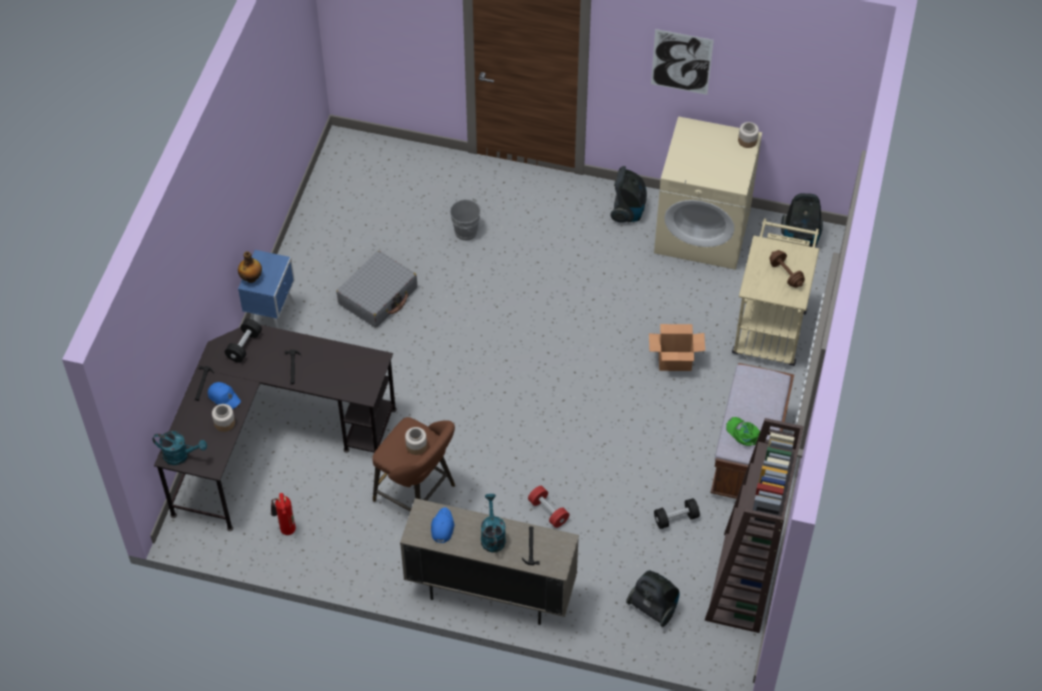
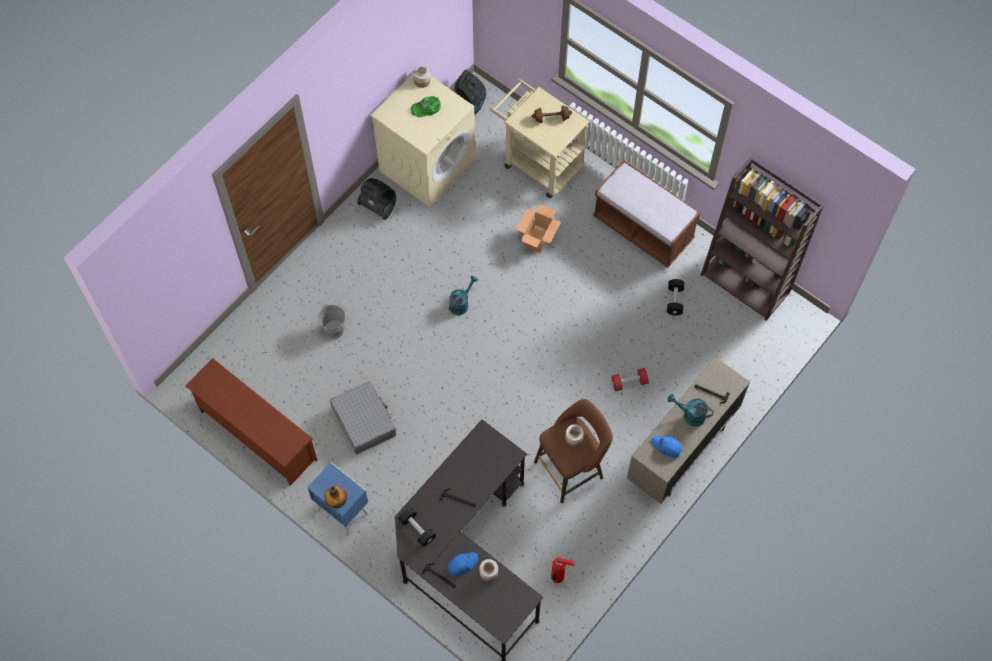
camera: 65 degrees left, 10 degrees up
(180, 455) = (505, 619): turquoise watering can -> turquoise watering can (461, 303)
(318, 218) = (256, 435): none -> brown shoe rack
(653, 607) = (741, 348): vacuum cleaner -> none
(681, 62) = (363, 77): picture -> none
(743, 433) = (661, 215): green cap -> green cap (426, 108)

